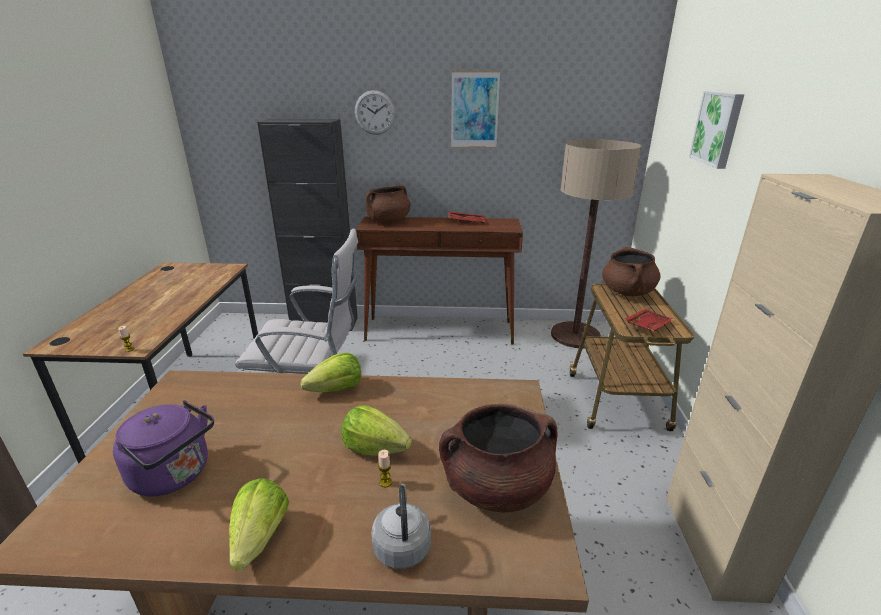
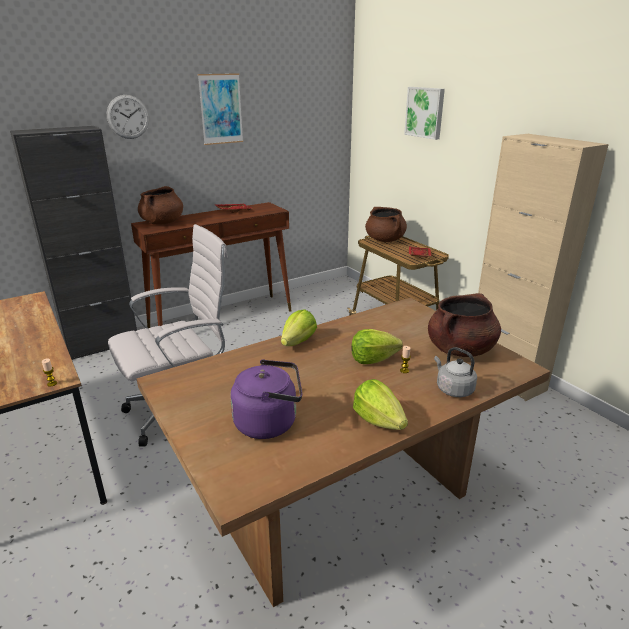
camera: 35 degrees left, 0 degrees up
(575, 335) = (329, 292): floor lamp -> none

